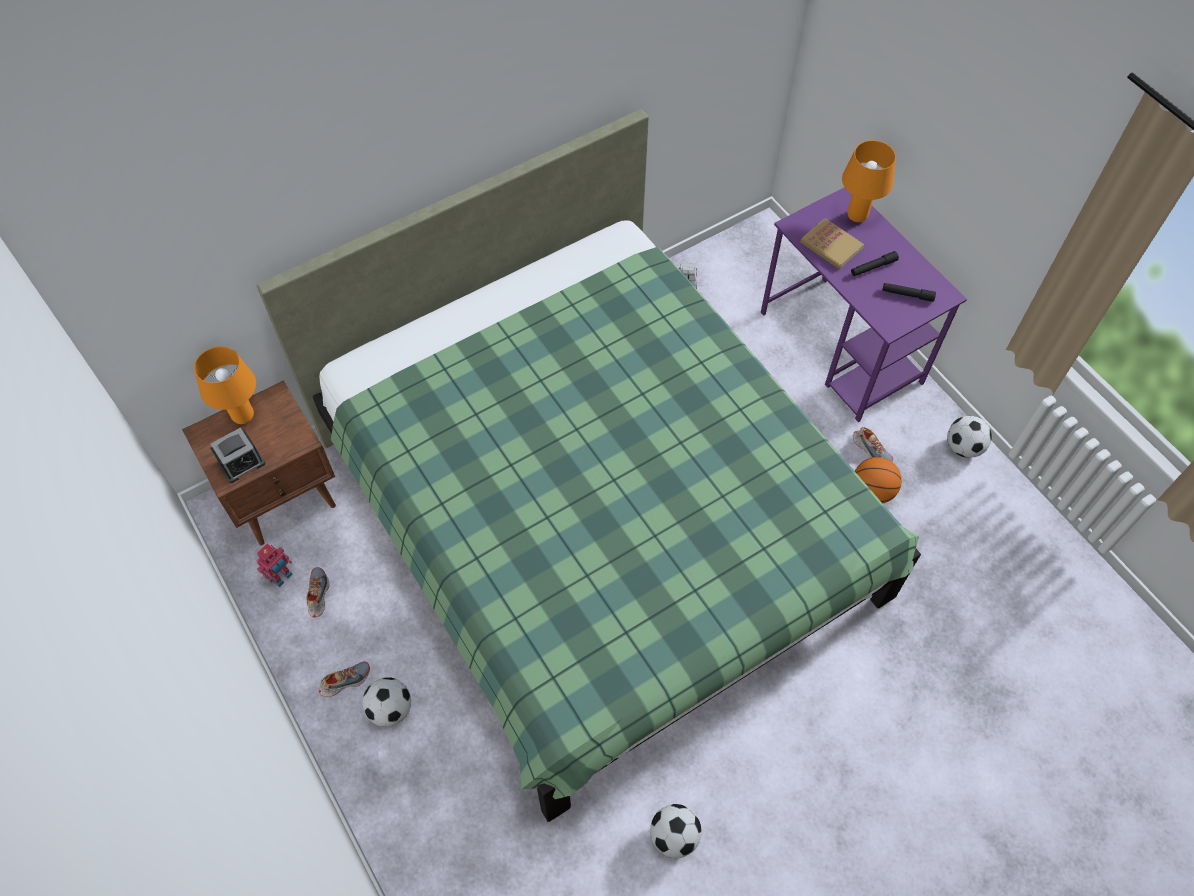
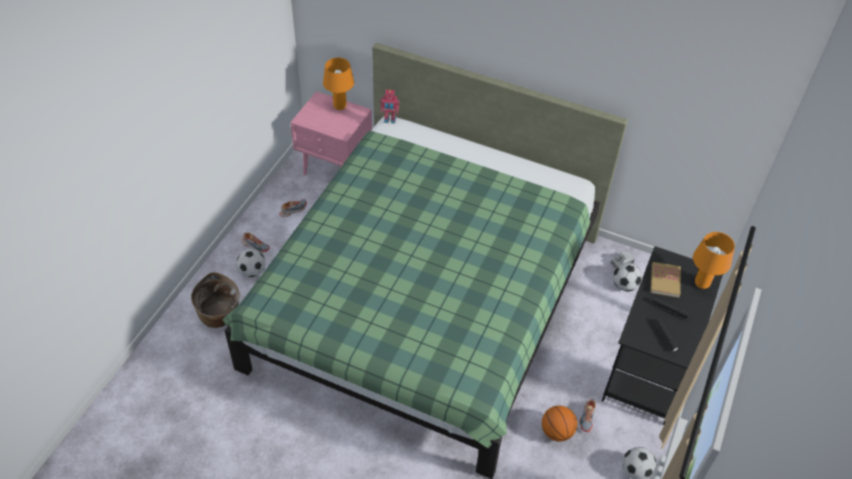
camera: 55 degrees right, 10 degrees down
(242, 464) = (314, 120): alarm clock -> none
(281, 577) = (292, 191): toy robot -> toy robot (389, 120)
(284, 497) = (336, 168): brown nightstand -> pink nightstand
(440, 795) = (220, 316): none -> basket
(674, 836) = (261, 432): football -> football (624, 285)
(841, 348) = (649, 366): purple desk -> black desk

